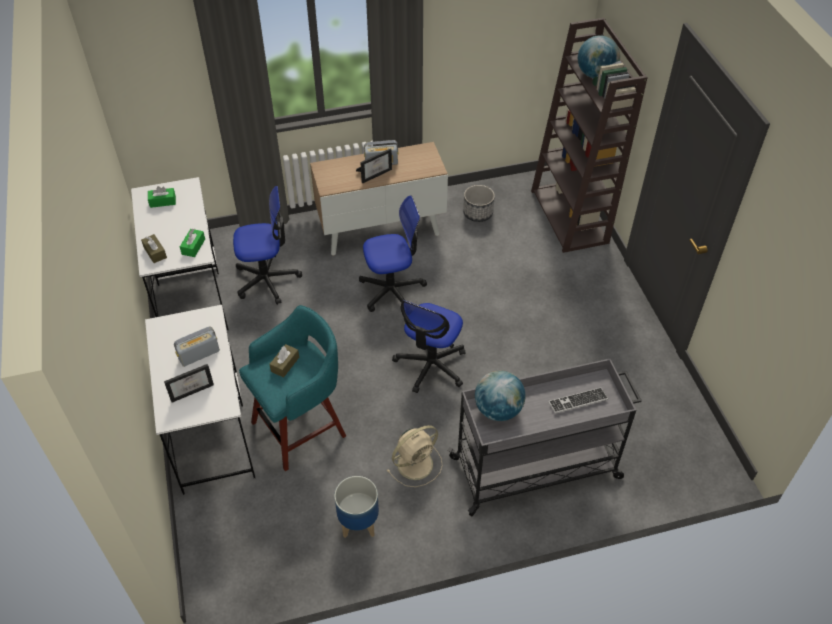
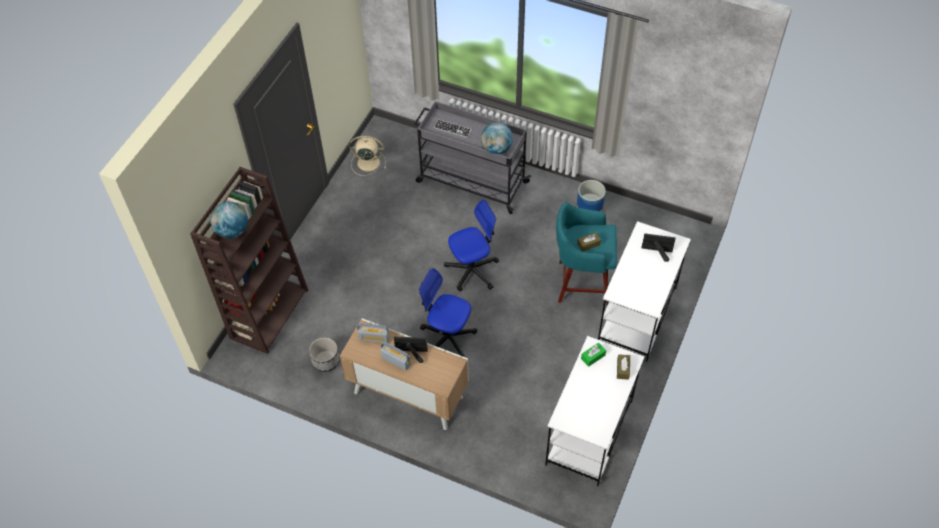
camera: 140 degrees left, 5 degrees up
(162, 201) = (590, 416): green tissue box -> none
(199, 355) = (638, 271): radio -> radio (374, 338)
(267, 280) = (525, 406): office chair -> none
(416, 463) = (532, 223): beige fan -> beige fan (367, 162)

